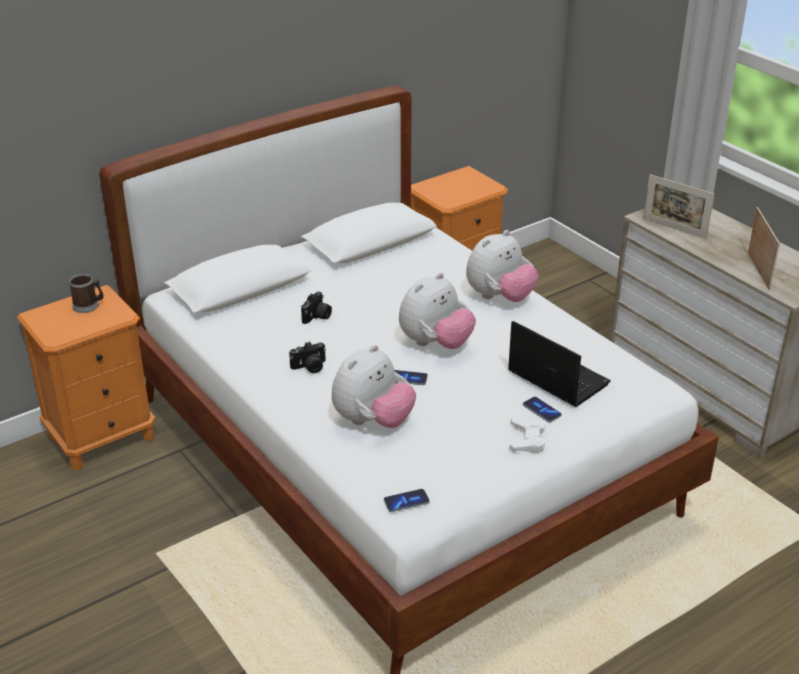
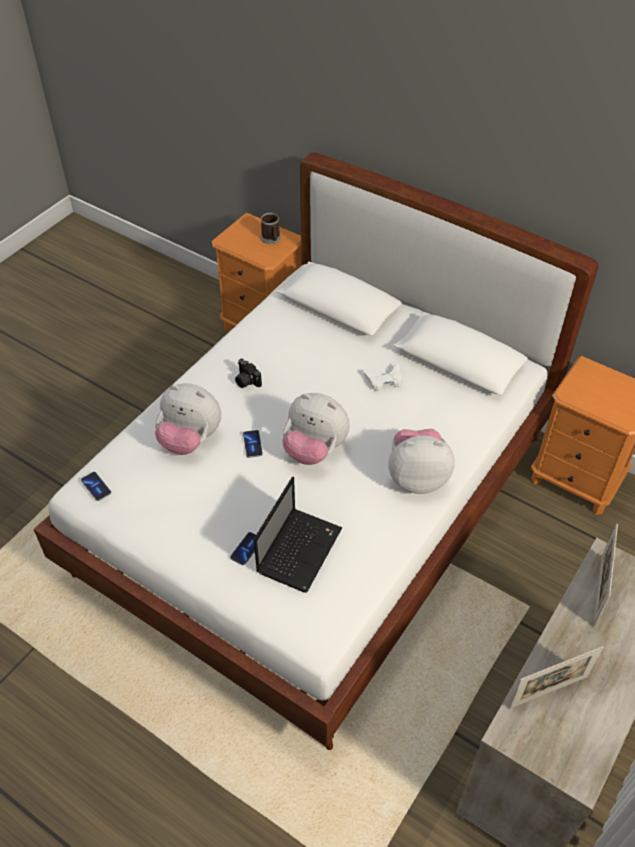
camera: 70 degrees right, 15 degrees up
(317, 317) = (320, 363): camera -> none
(499, 297) = (417, 477): plush toy -> plush toy turned 150 degrees clockwise
(527, 439) = (201, 547): white game controller -> white game controller (384, 380)

